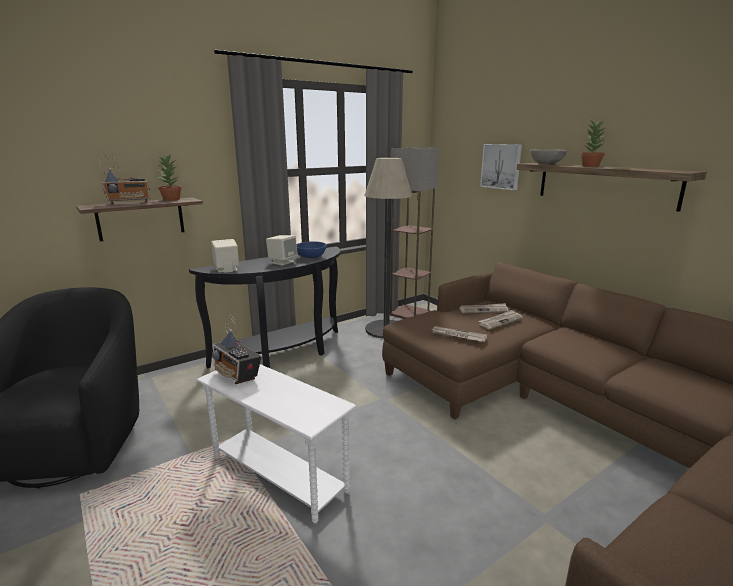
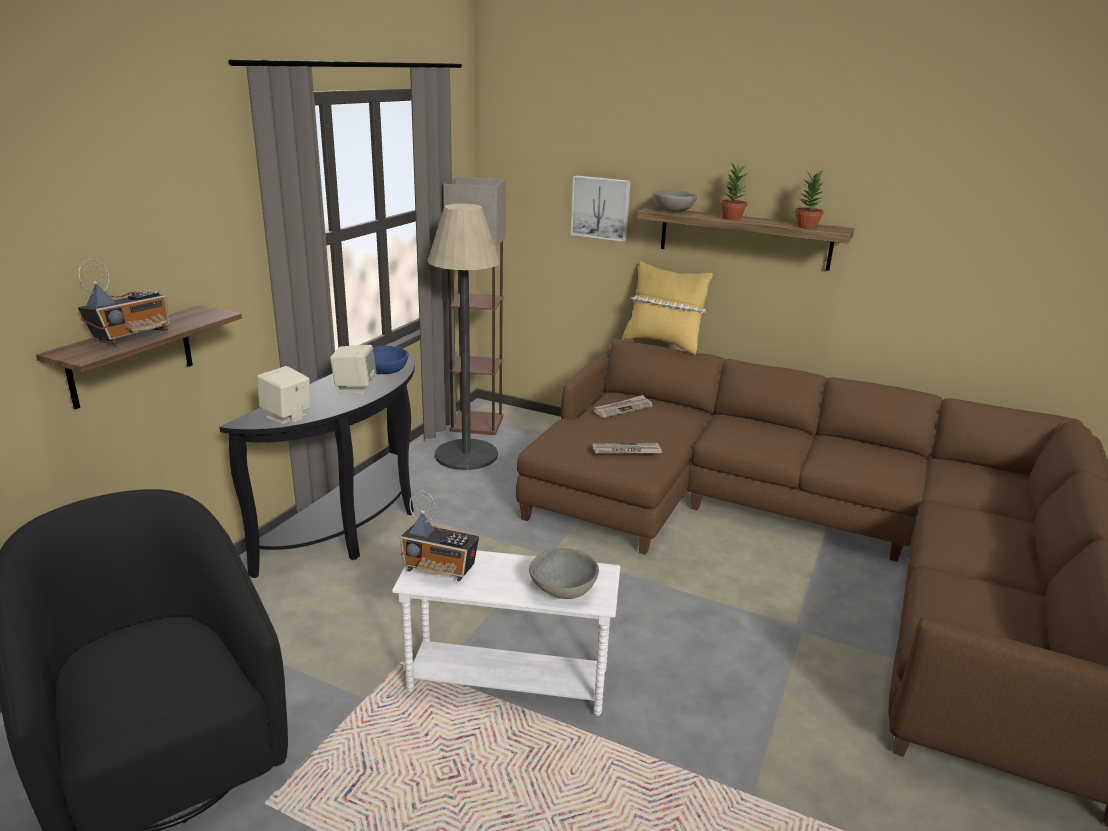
camera: 30 degrees left, 5 degrees up
(171, 199) = (182, 317): potted plant -> potted plant (807, 227)
(294, 409) = (562, 589): none -> grey bowl
(500, 321) = (654, 421): newspaper -> none
(534, 268) = (663, 343): none -> yellow pillow

